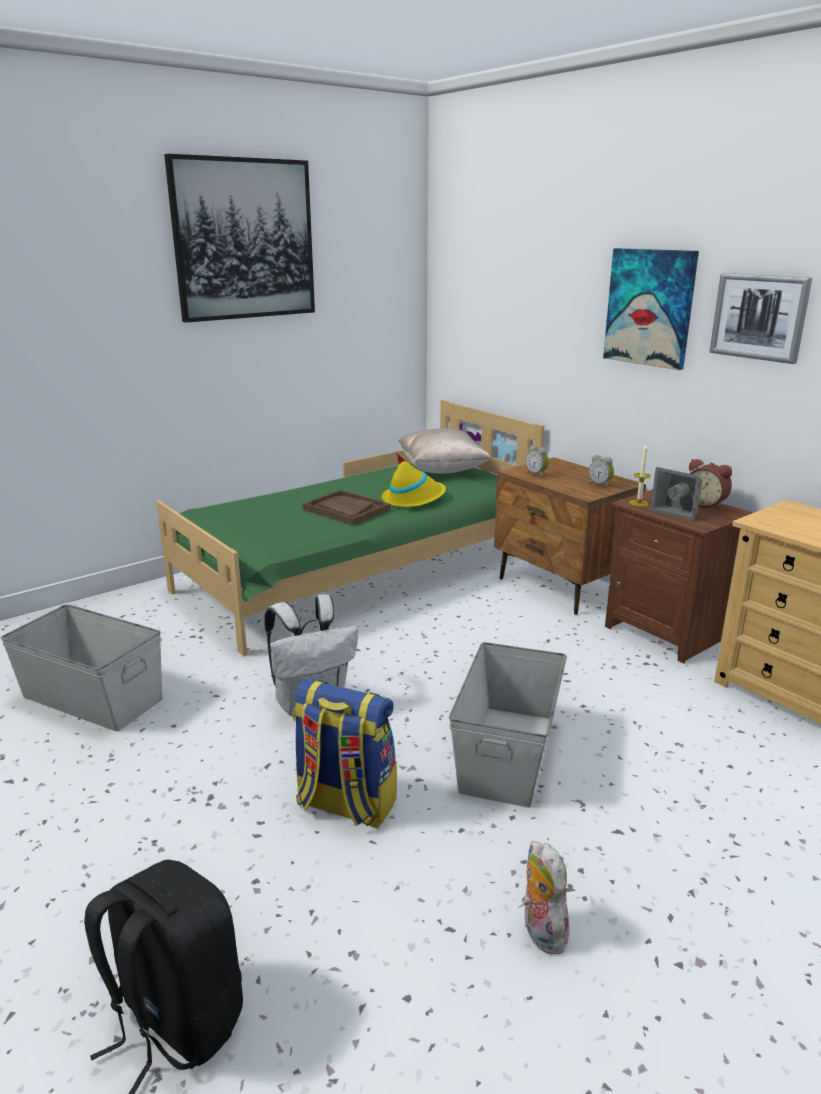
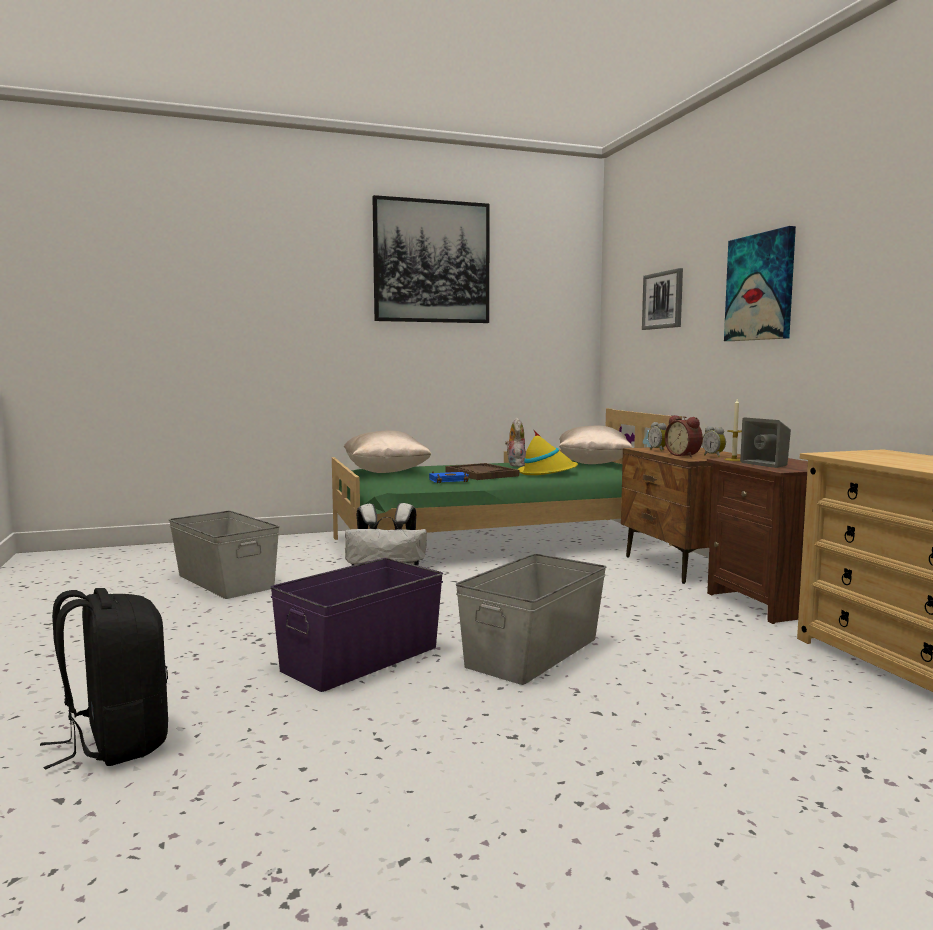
camera: 20 degrees right, 15 degrees down
(234, 517) = (386, 472): none -> beige pillow
(324, 530) = (449, 480): none -> blue book
(345, 804) = (359, 658): backpack -> purple storage box
(540, 931) = (459, 756): plush toy -> plush toy (515, 465)
(705, 504) = (806, 463): alarm clock -> alarm clock (684, 455)
(759, 317) = (848, 273): picture -> picture (663, 300)

